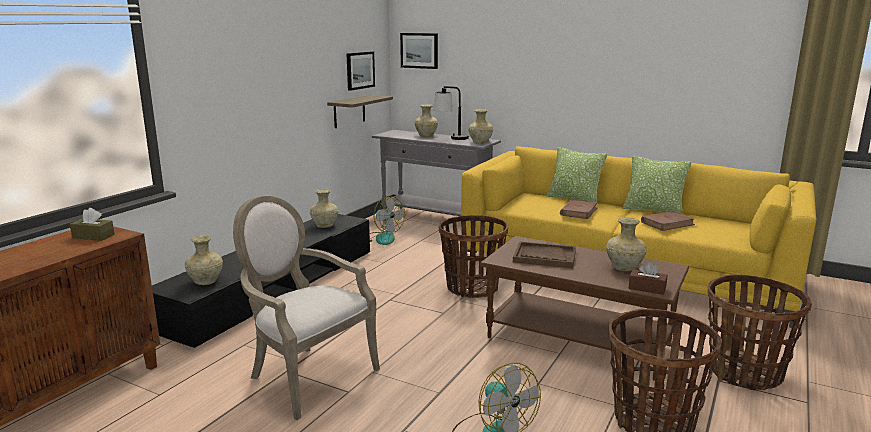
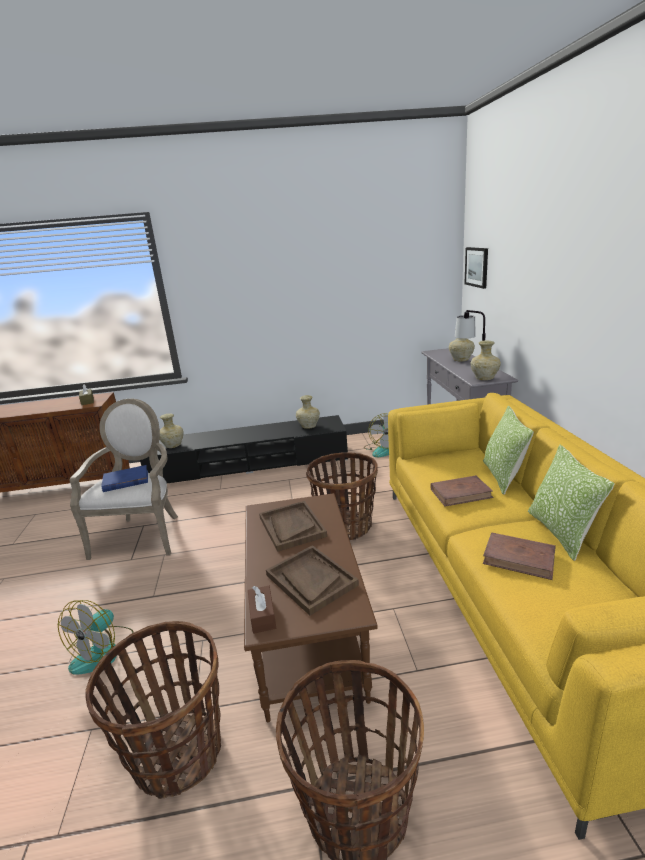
camera: 55 degrees right, 5 degrees up
(312, 296) = (125, 481): none -> blue book
(349, 111) = (390, 327): shelf -> none
(360, 70) = (409, 287): picture -> none
(623, 268) = (311, 580): beige vase -> brown tray

